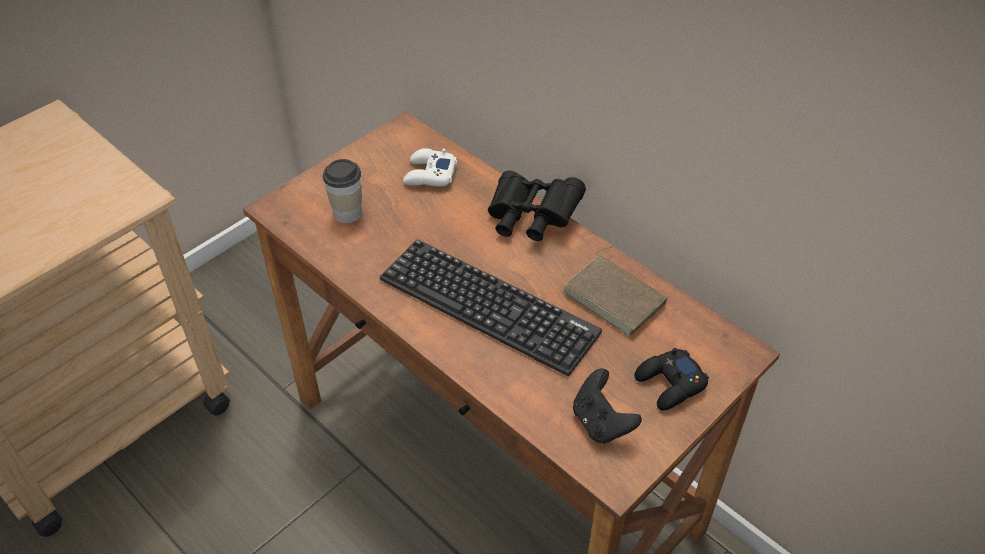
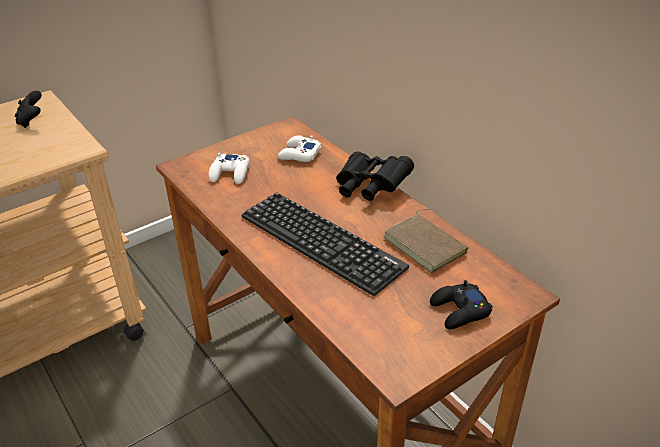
camera: 10 degrees right, 10 degrees down
(347, 213) = (230, 173): cup -> white game controller
(601, 422) = (394, 333): black game controller -> black game controller (32, 121)

